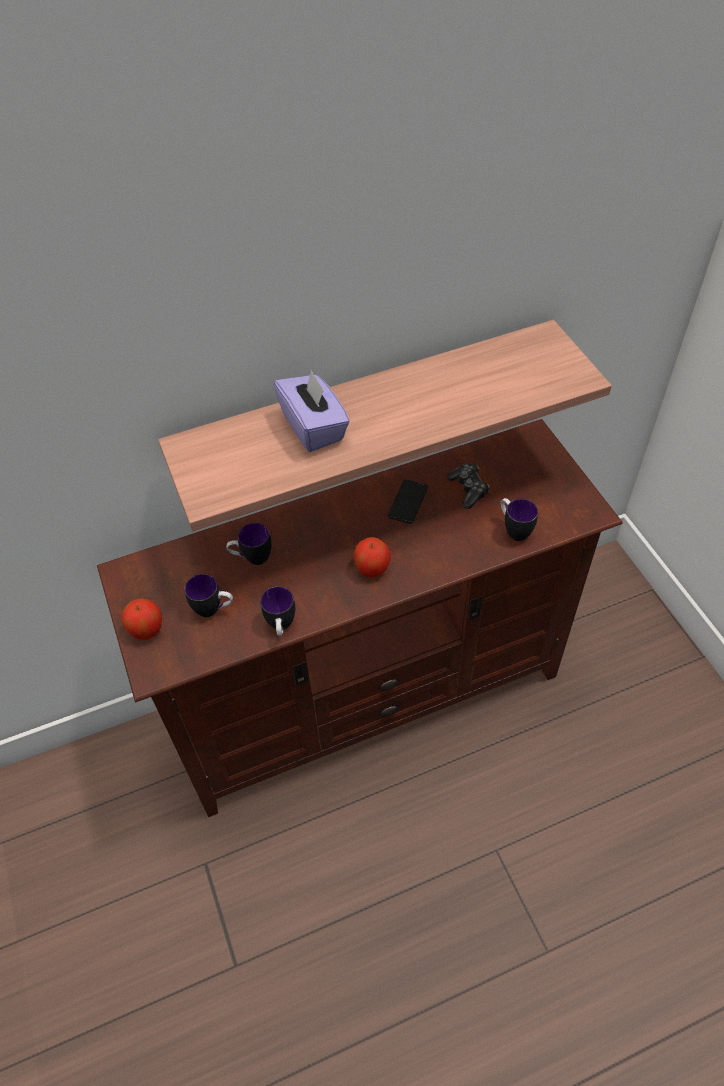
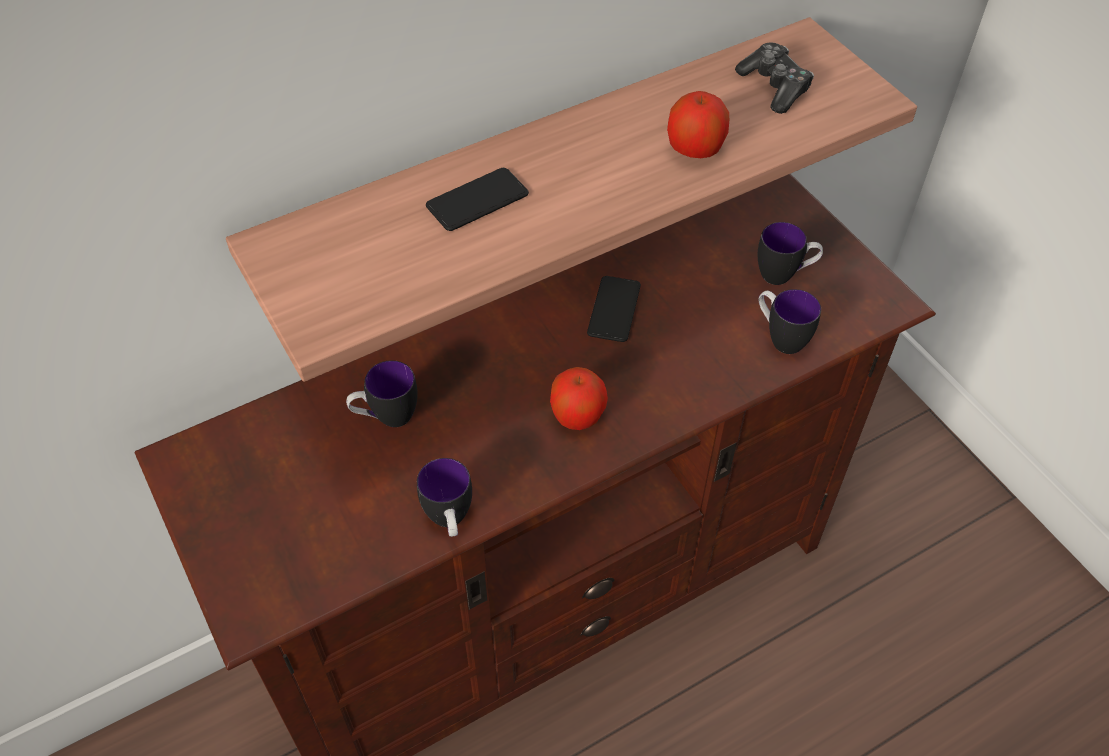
camera: 10 degrees left, 0 degrees up
(146, 629) = (231, 548): apple -> apple (694, 149)
(214, 609) = (337, 505): mug -> mug (784, 275)
(314, 427) = (477, 200): purple tissue box -> phone
(468, 489) = (701, 283): game controller -> game controller (774, 87)

